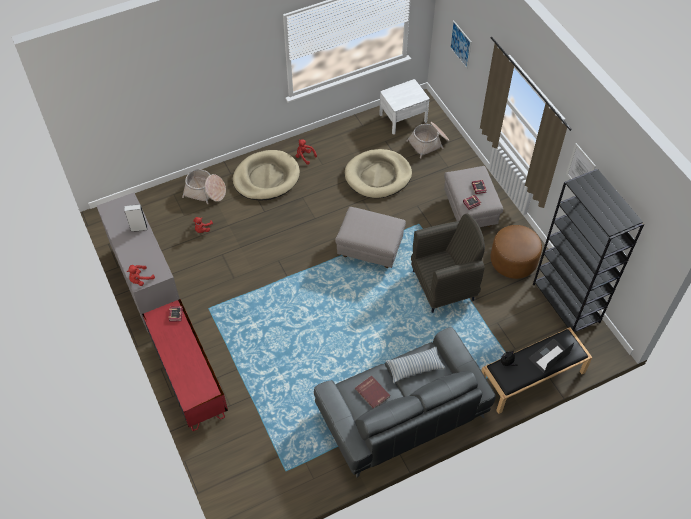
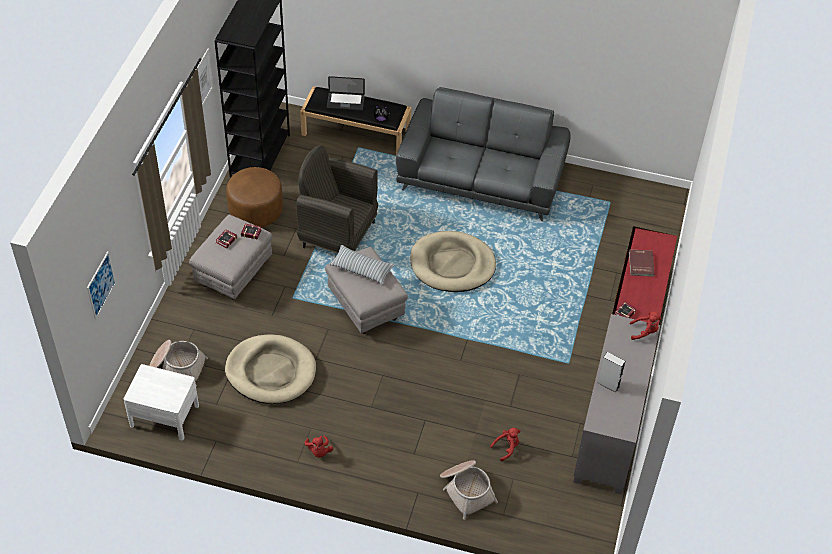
camera: 140 degrees left, 5 degrees down
(266, 178) = (385, 457): beige dog bed -> beige dog bed (452, 264)
(373, 392) = (506, 165): red book -> red book (640, 264)
(414, 367) = (454, 160): pillow -> pillow (361, 269)

